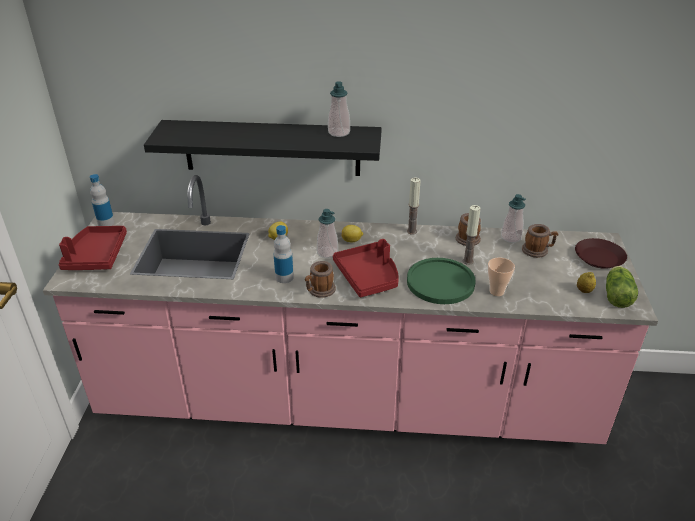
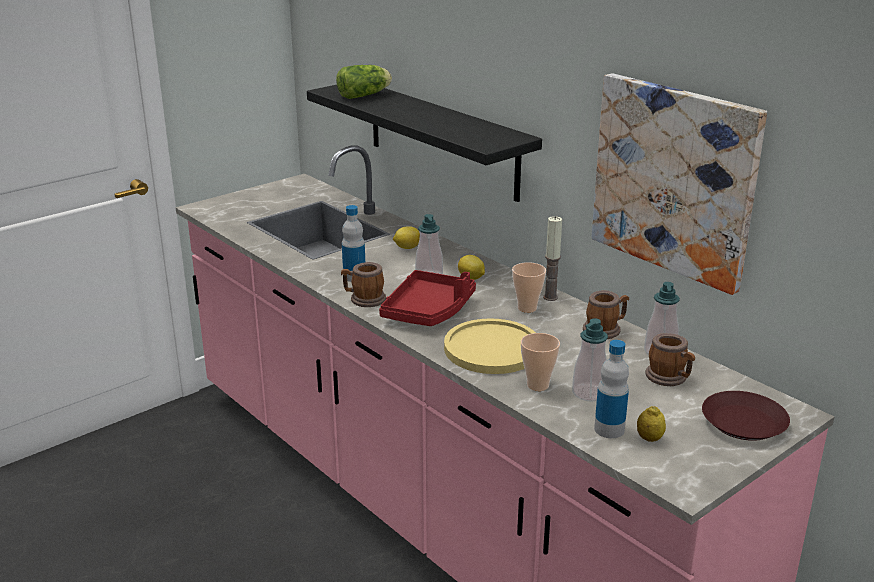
camera: 45 degrees right, 10 degrees down
(96, 256) = (246, 201): red tray -> none
(106, 223) = (294, 183): bottle -> bottle (609, 429)
(339, 132) = (486, 129): soap dispenser -> soap dispenser (589, 393)
(413, 245) = (527, 308): none -> cup
(440, 282) = (492, 348): green plate -> yellow plate
(468, 261) = (560, 347): candle -> none
(501, 130) = (675, 179): none -> picture
(617, 295) = (688, 464): lettuce -> lettuce (365, 95)

